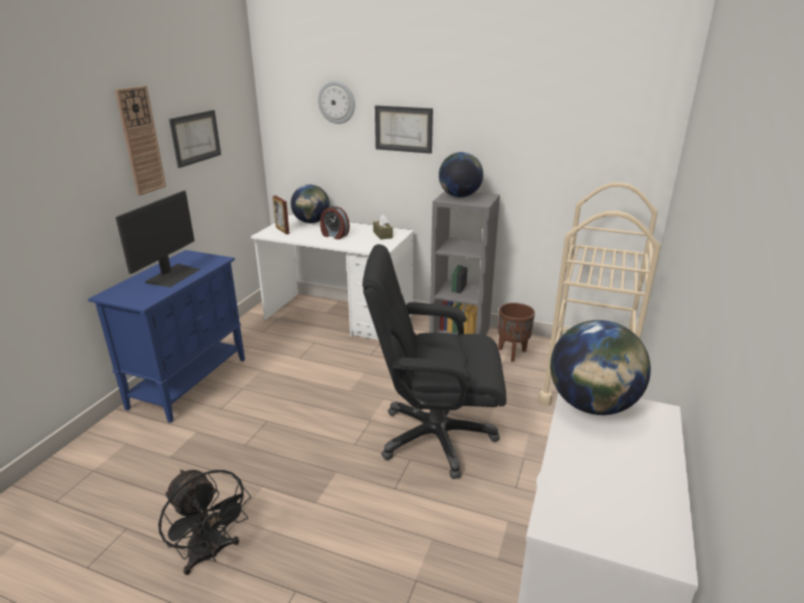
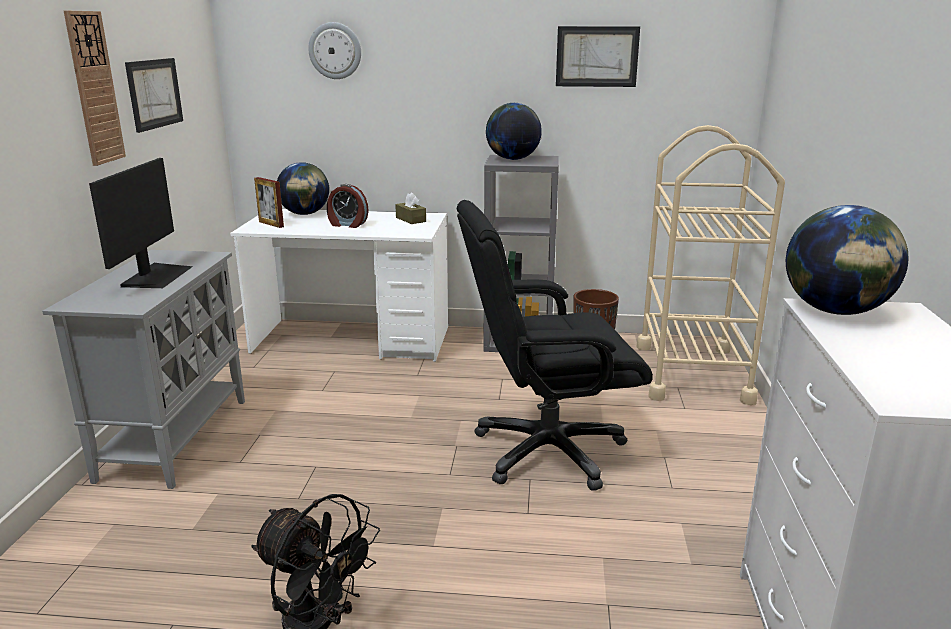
camera: 15 degrees left, 5 degrees down
(189, 382) = (175, 437): blue cabinet -> grey cabinet
(403, 129) = (429, 81): picture -> picture (597, 56)

